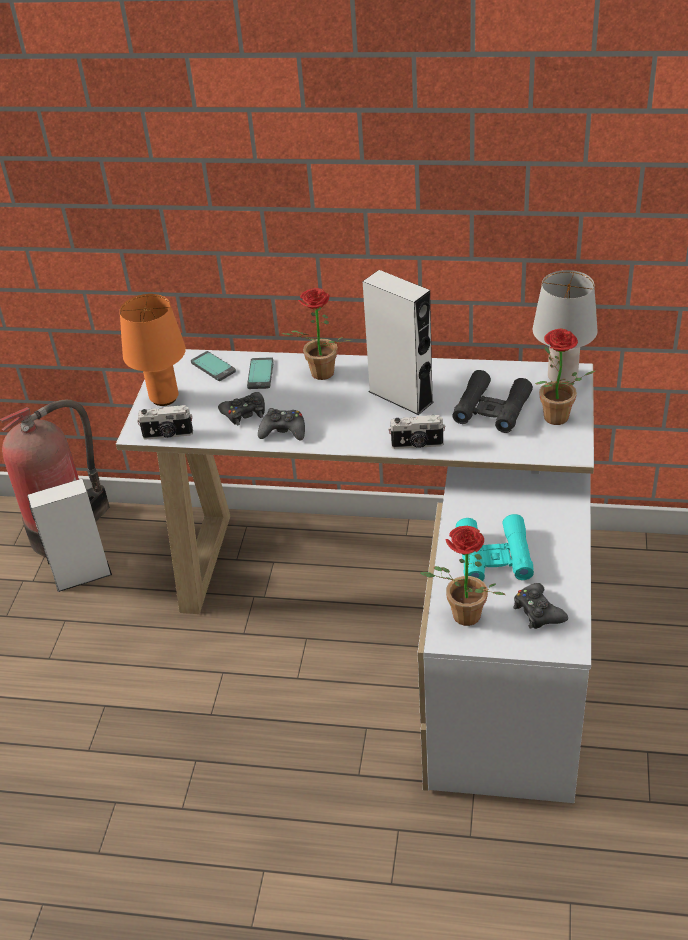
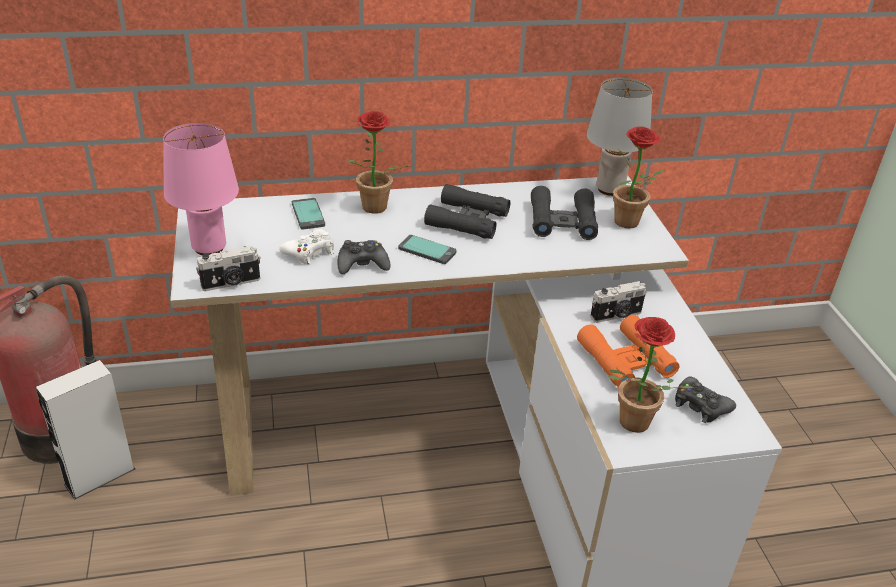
camera: 25 degrees left, 5 degrees down
(165, 398) = (210, 248): orange table lamp -> pink table lamp
(213, 367) = (252, 213): phone -> phone (427, 250)
(244, 413) = (310, 252): black game controller -> white game controller
(401, 396) = (467, 220): grey speaker -> black binoculars
(417, 445) = (510, 261): camera -> camera (617, 316)
(494, 556) = (626, 360): turquoise binoculars -> orange binoculars

